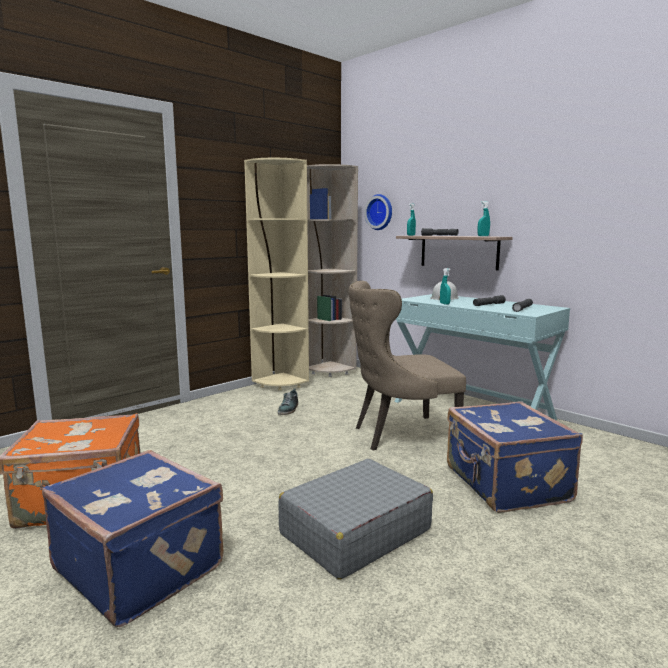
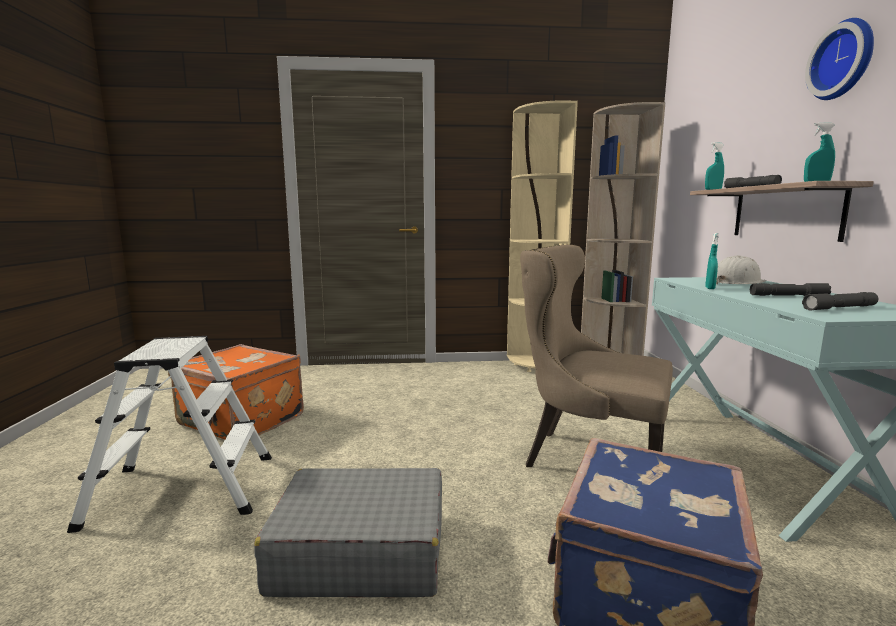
camera: 40 degrees right, 0 degrees up
(141, 566) = (182, 490): blue suitcase -> white step ladder
(289, 409) = (507, 393): shoe -> none
(380, 212) = (696, 162): wall clock -> wall clock (844, 60)

